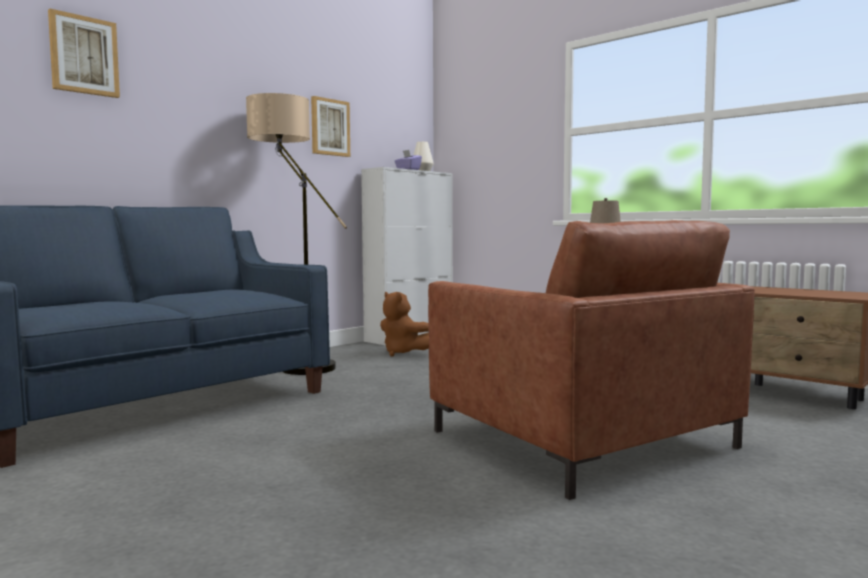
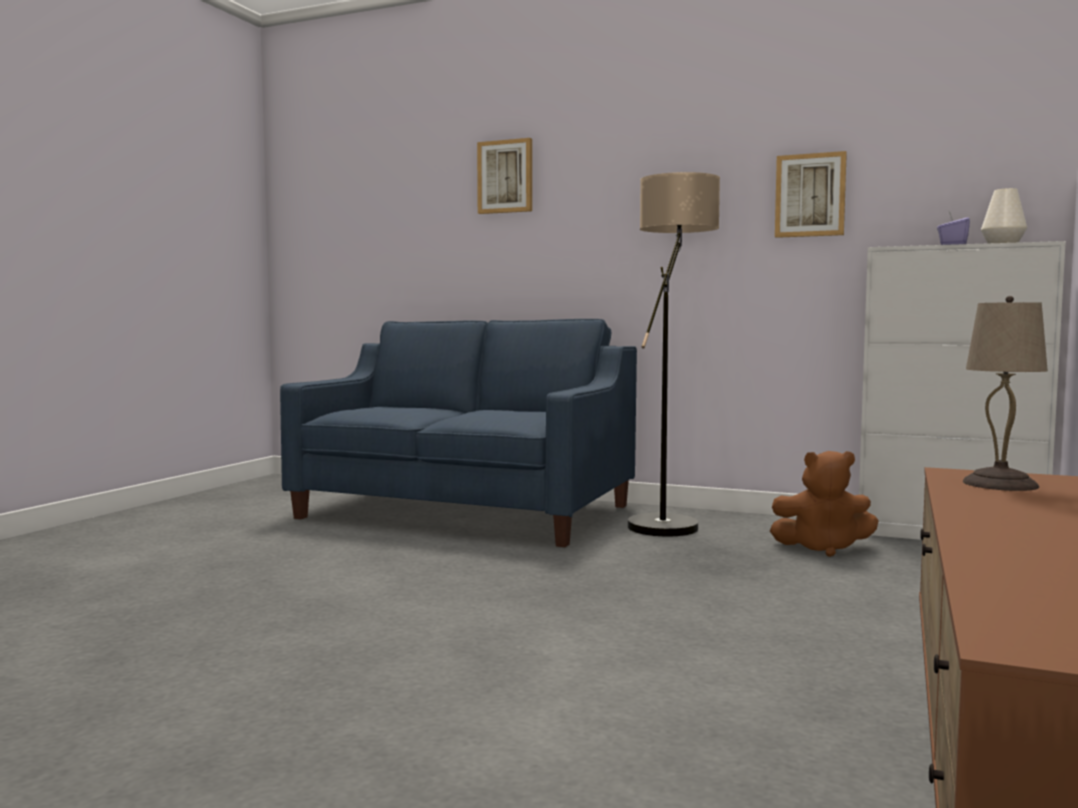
camera: 70 degrees right, 0 degrees up
(404, 353) = (822, 548): brown plush toy -> brown plush toy turned 105 degrees counterclockwise
(581, 439) = (463, 680): brown armchair -> none

